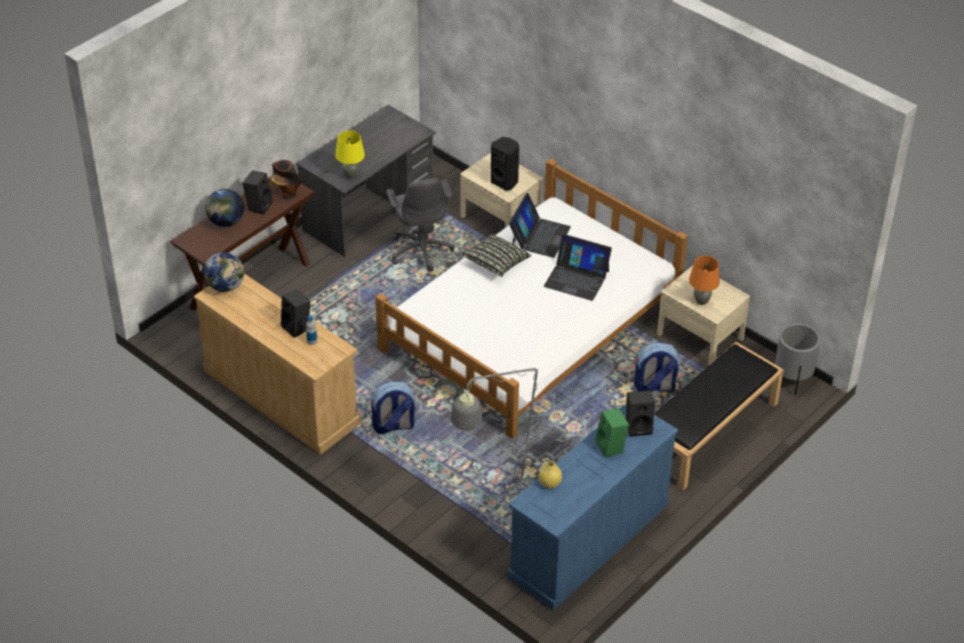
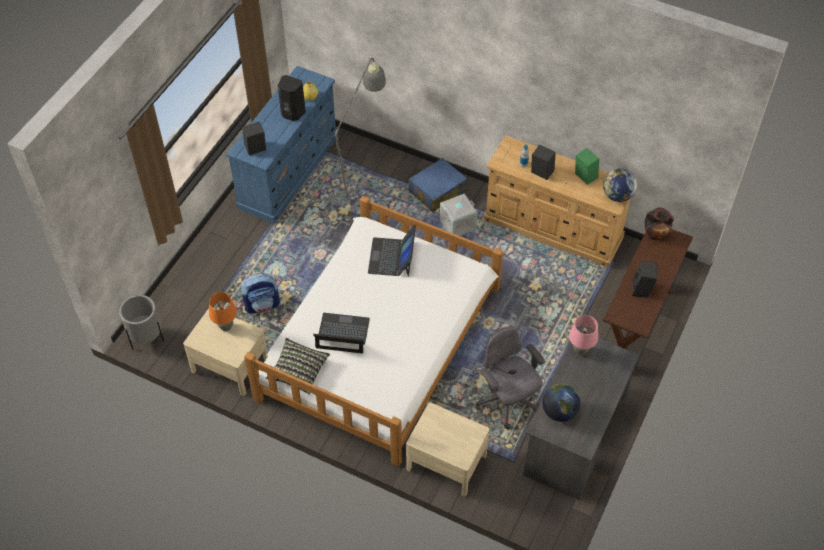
camera: 165 degrees right, 10 degrees up
(226, 222) = (659, 265): globe -> globe (559, 411)
(286, 194) = (625, 309): vase -> vase (655, 235)
(351, 176) = (580, 351): yellow table lamp -> pink table lamp
(393, 426) = (457, 224): backpack -> grey storage box
(401, 471) = (437, 191): none -> blue suitcase
(495, 263) = (419, 333): pillow -> pillow (298, 371)
(505, 182) = (441, 427): black speaker -> black speaker (292, 113)
(539, 236) = (389, 375): laptop -> laptop (392, 257)
(611, 447) = (272, 131): green speaker -> green speaker (584, 177)
(707, 432) = (214, 273): black bench -> none

